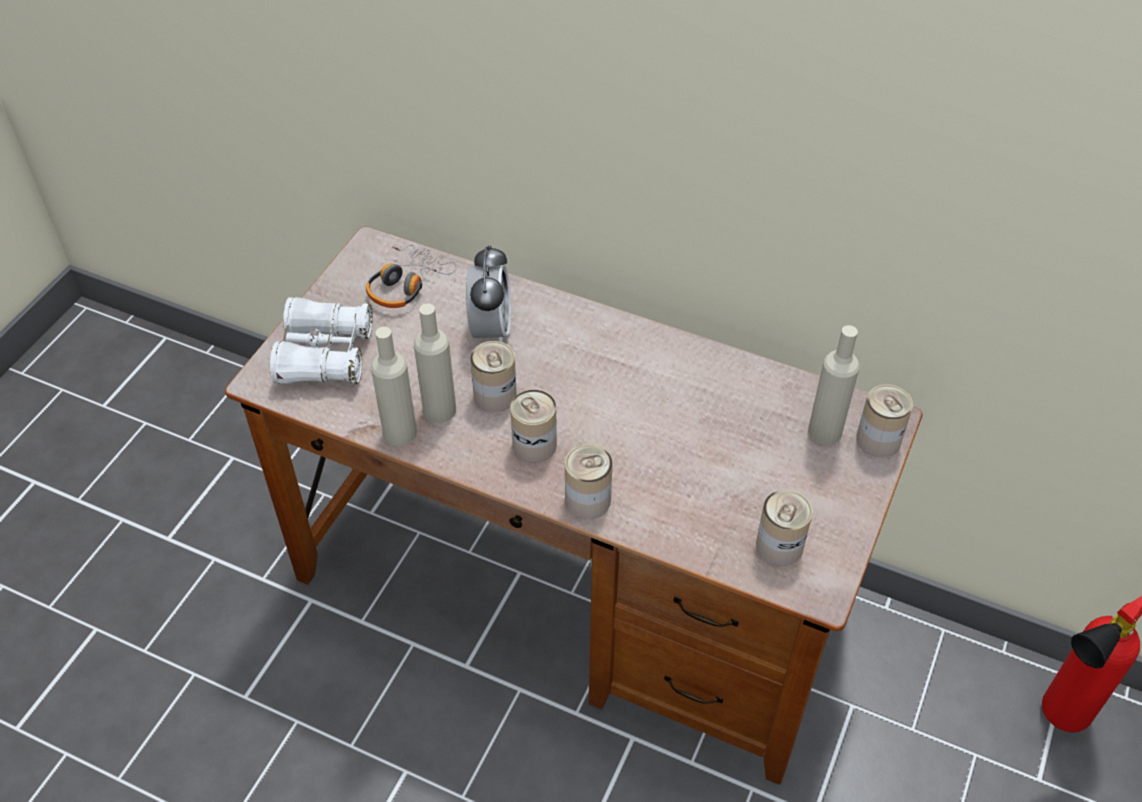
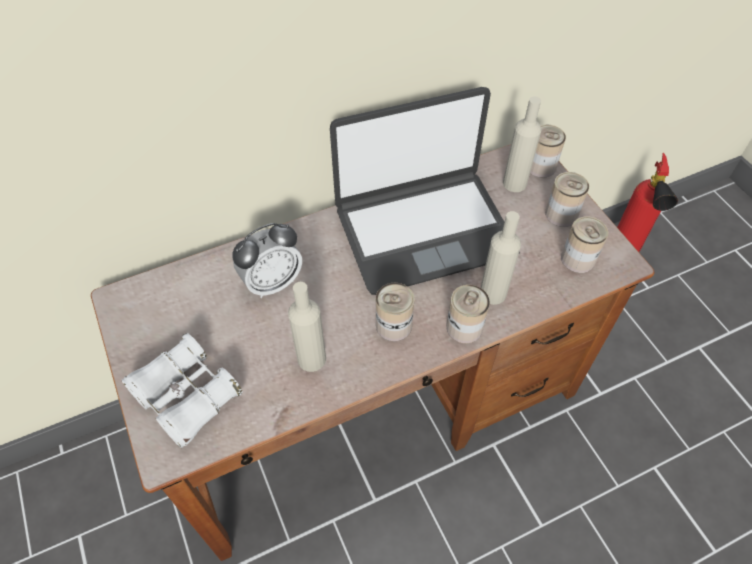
camera: 50 degrees left, 5 degrees up
(400, 433) = (308, 396): beige bottle -> beige bottle (493, 293)
(406, 284) = (178, 302): headphones -> none
(491, 329) = (272, 282): alarm clock -> alarm clock turned 105 degrees clockwise
(495, 395) = (331, 318): can -> can (561, 214)
(672, 396) = (424, 230): none -> laptop

